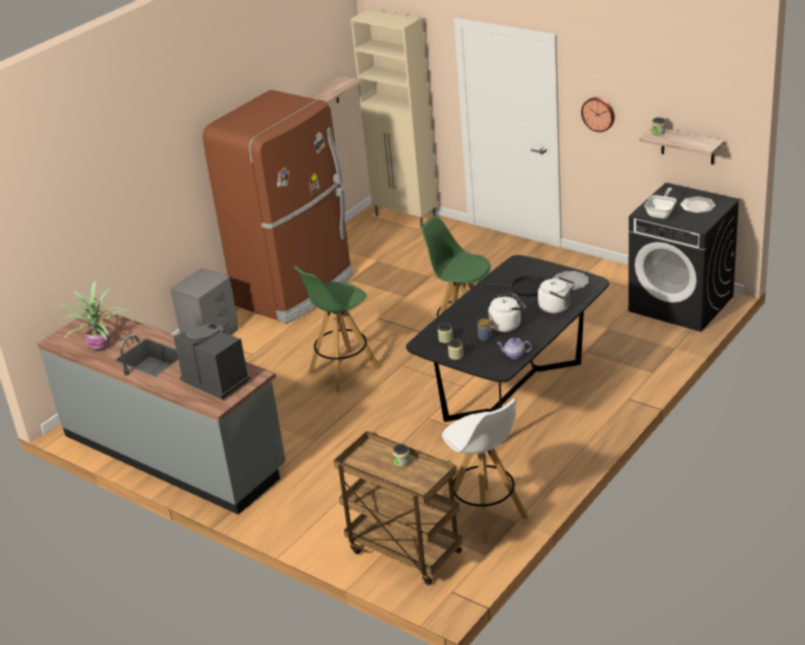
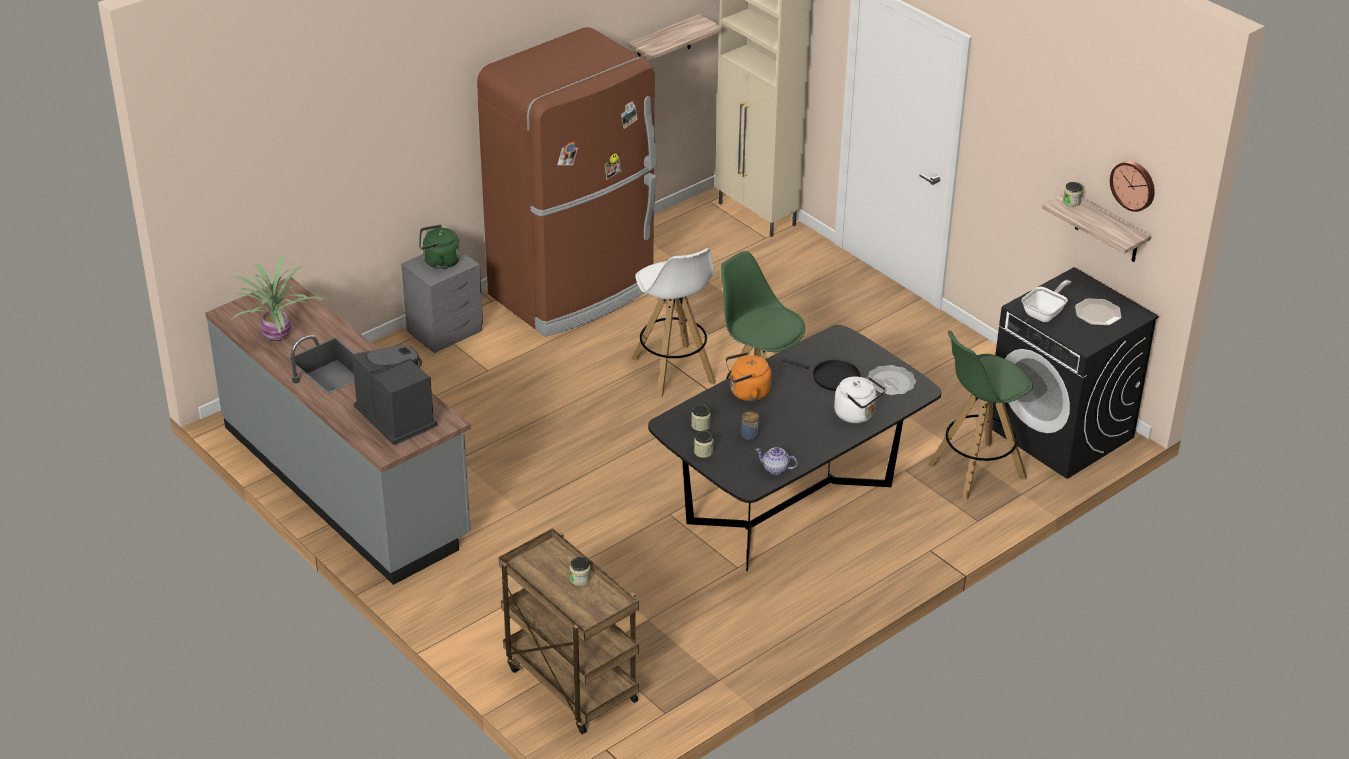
camera: 10 degrees right, 5 degrees up
(198, 281) = (439, 262): none -> green kettle
(343, 371) = (589, 422): green stool -> green stool (975, 471)
(469, 311) = (747, 393): none -> orange kettle
(486, 515) = (687, 662): white stool -> white stool (673, 371)
(507, 325) = (784, 424): white kettle -> none
(598, 113) = (1007, 154): wall clock -> wall clock (1134, 185)

